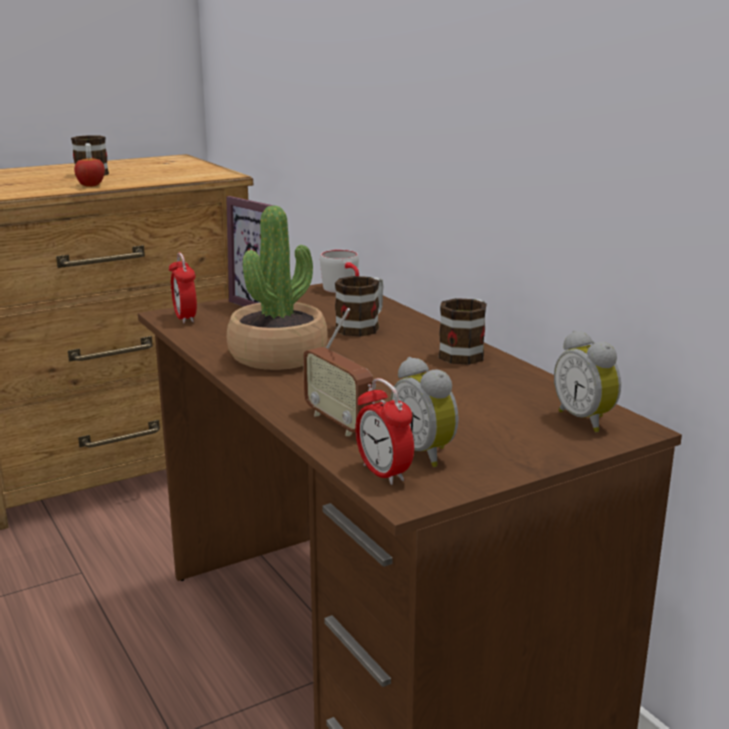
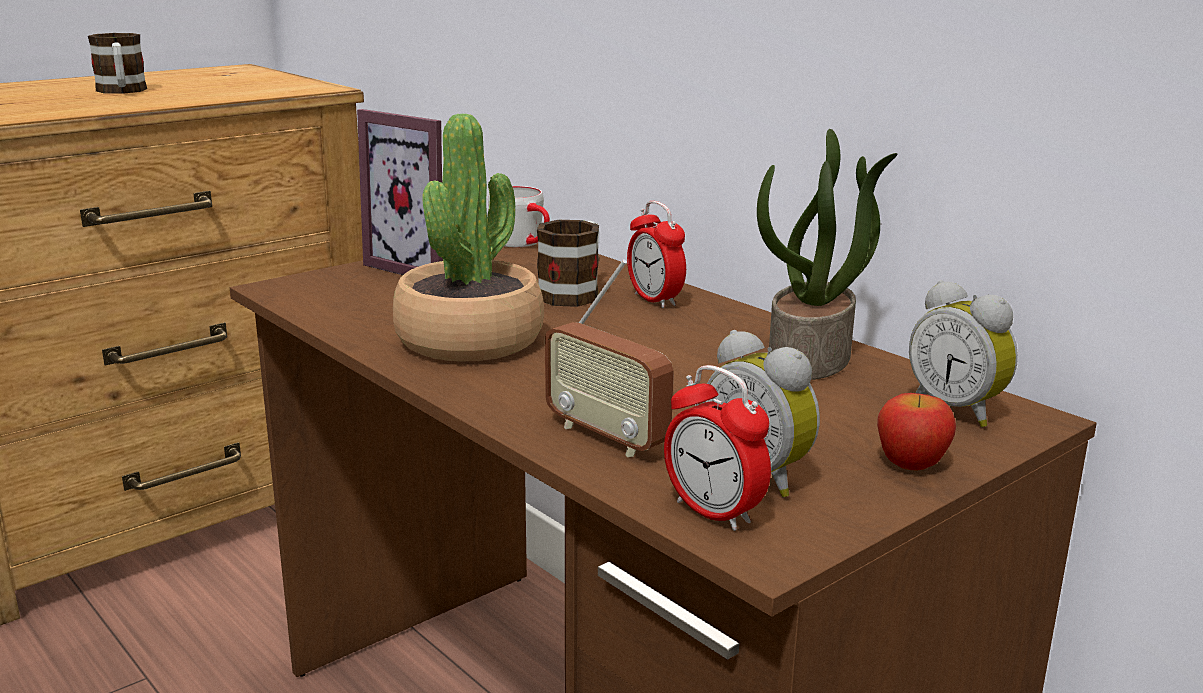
camera: 10 degrees left, 0 degrees up
(91, 185) = (127, 104): apple -> apple (911, 463)
(185, 318) = (306, 291): alarm clock -> alarm clock (655, 300)
(466, 353) = (738, 322): mug -> none
(503, 380) = (811, 359): none -> potted plant

